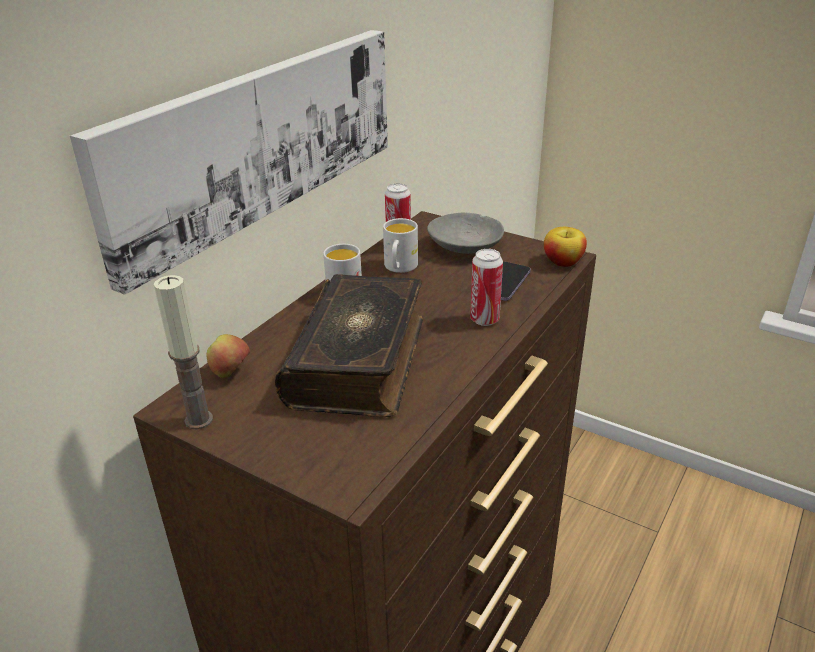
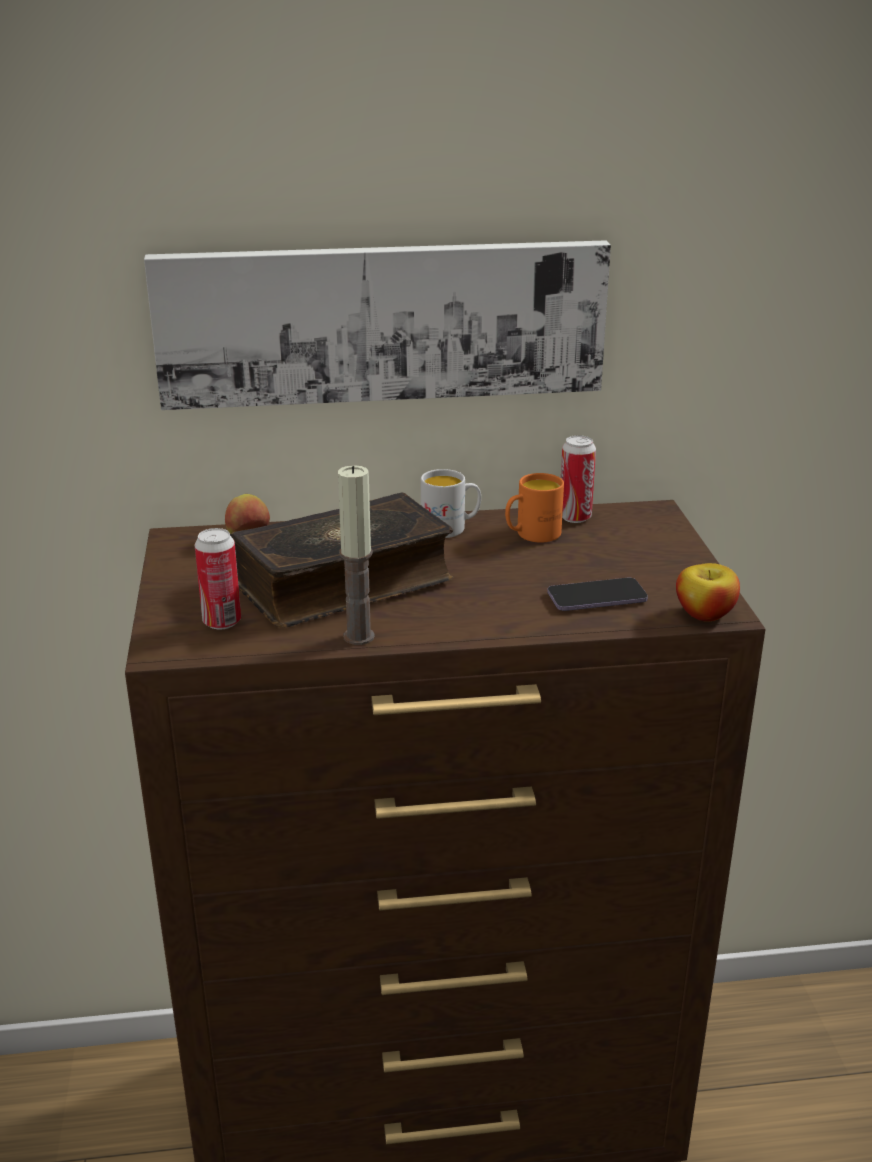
camera: 50 degrees right, 5 degrees down
(199, 420) = (173, 553): candle -> candle (359, 636)
(399, 268) = (531, 535): white mug -> orange mug
(466, 246) = (639, 549): grey bowl -> none
(484, 319) = (506, 613): can -> can (222, 622)

